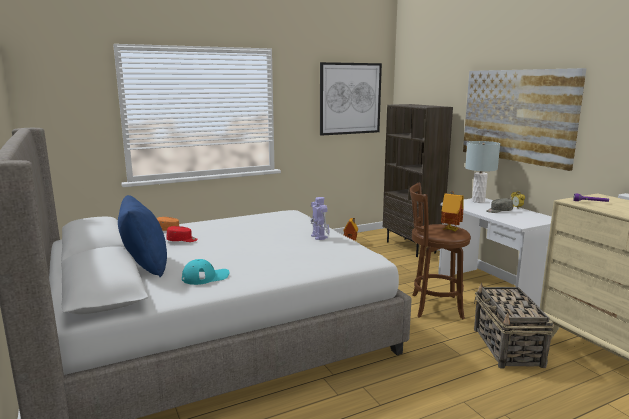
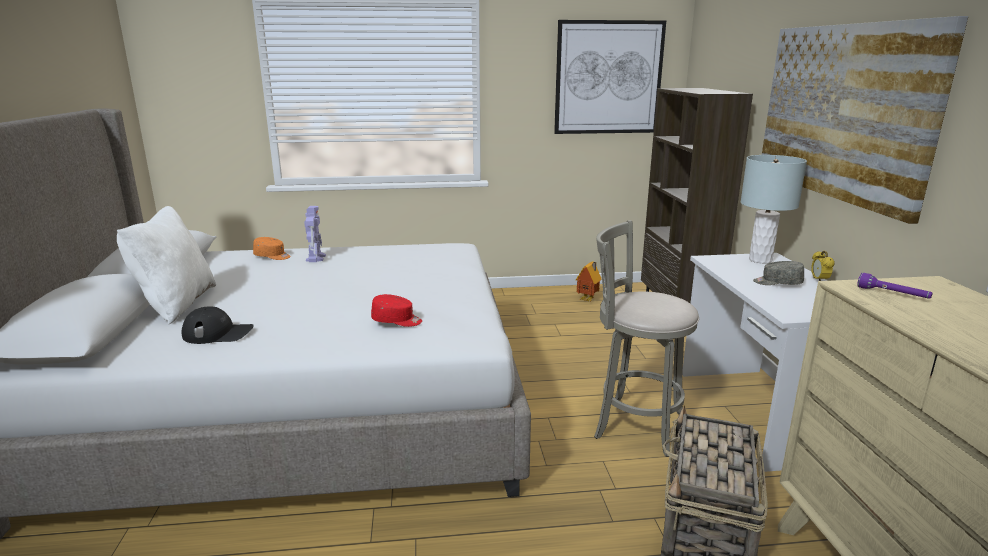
camera: 20 degrees right, 5 degrees up
(145, 266) = (176, 304): blue pillow -> white pillow
(182, 240) = (266, 273): red cap -> red cap (397, 321)
(205, 277) = (218, 333): turquoise cap -> black cap
(319, 236) = (444, 291): toy robot -> toy robot (316, 258)
(433, 306) = (634, 424): brown stool -> grey stool
(451, 230) = (664, 306): toy house -> none

